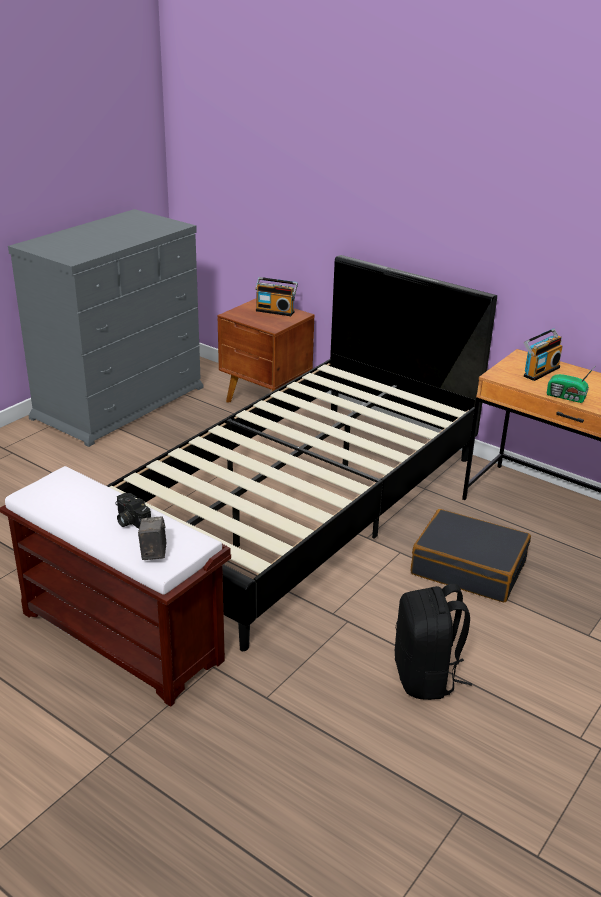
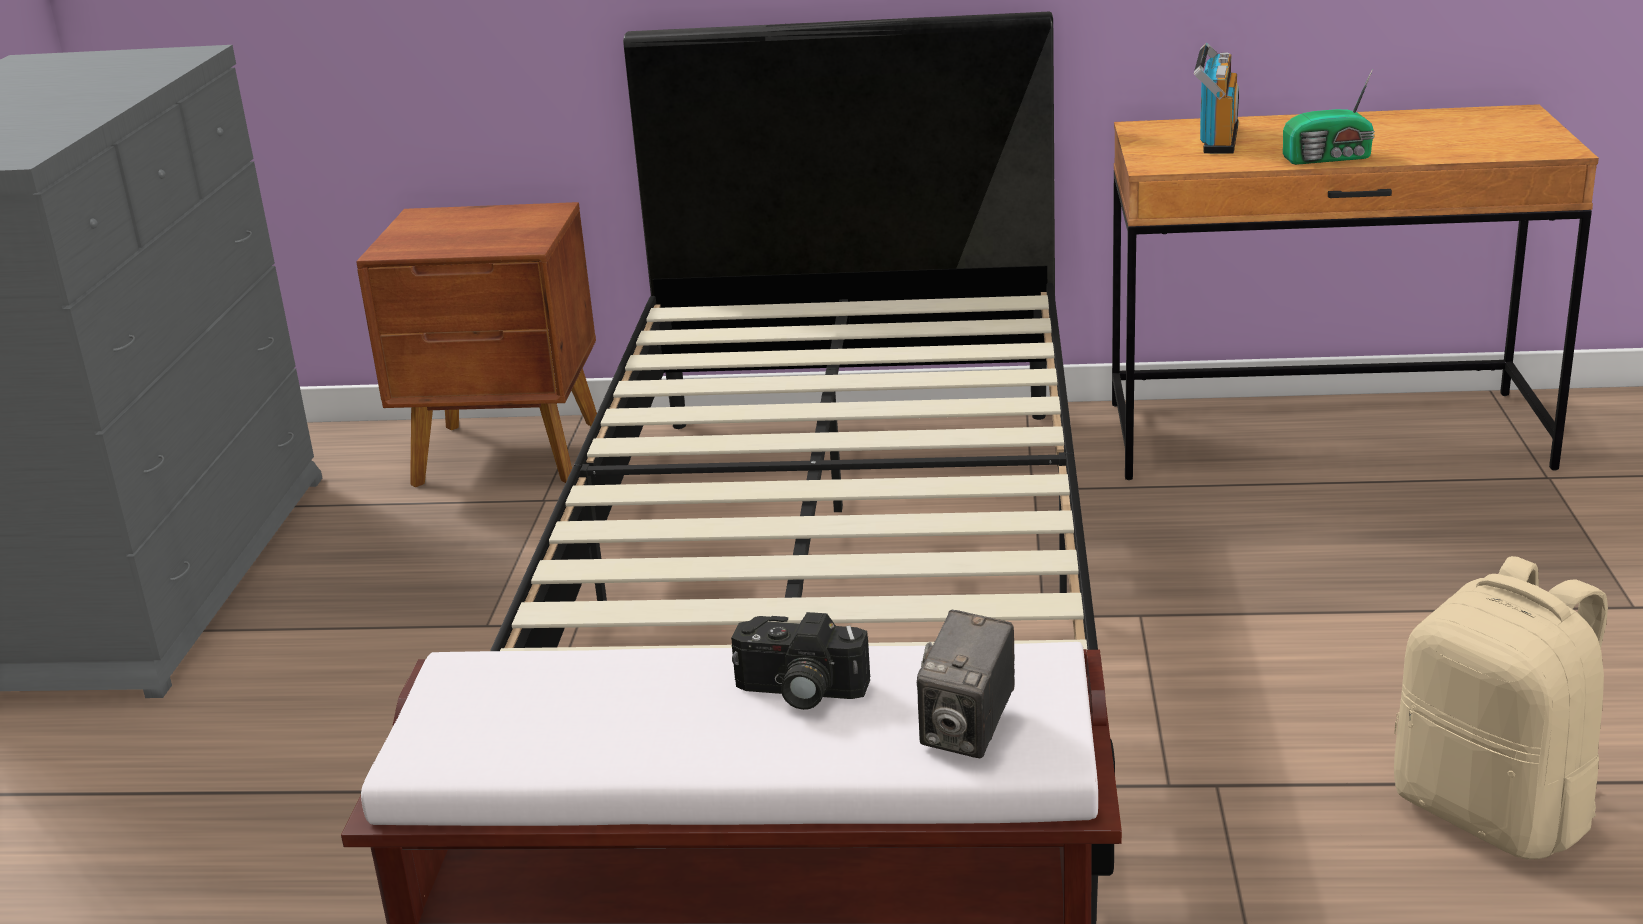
camera: 30 degrees left, 5 degrees down
(153, 553) = (968, 731): camera -> camera turned 120 degrees counterclockwise
(275, 311) = (484, 219): radio -> none
(426, 677) = (1495, 813): black backpack -> beige backpack
(468, 568) = (1296, 587): black suitcase -> none

